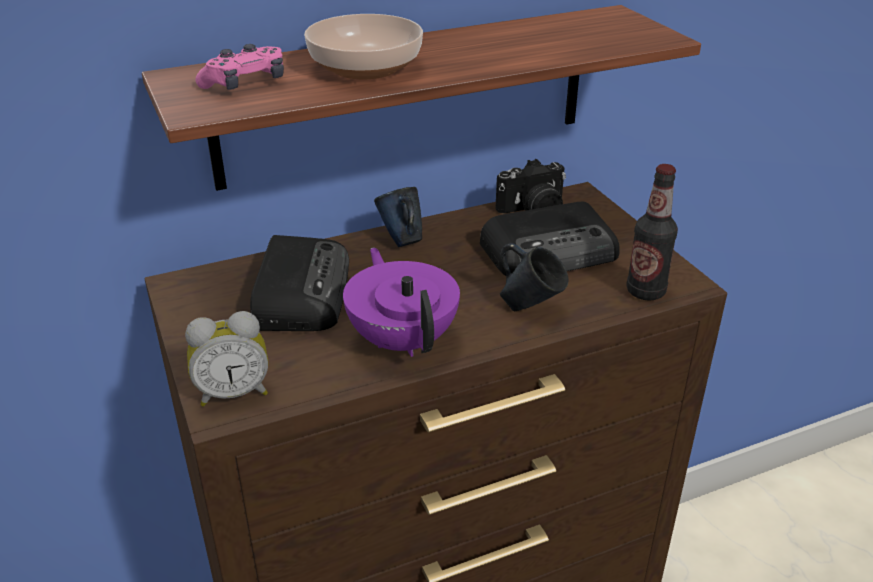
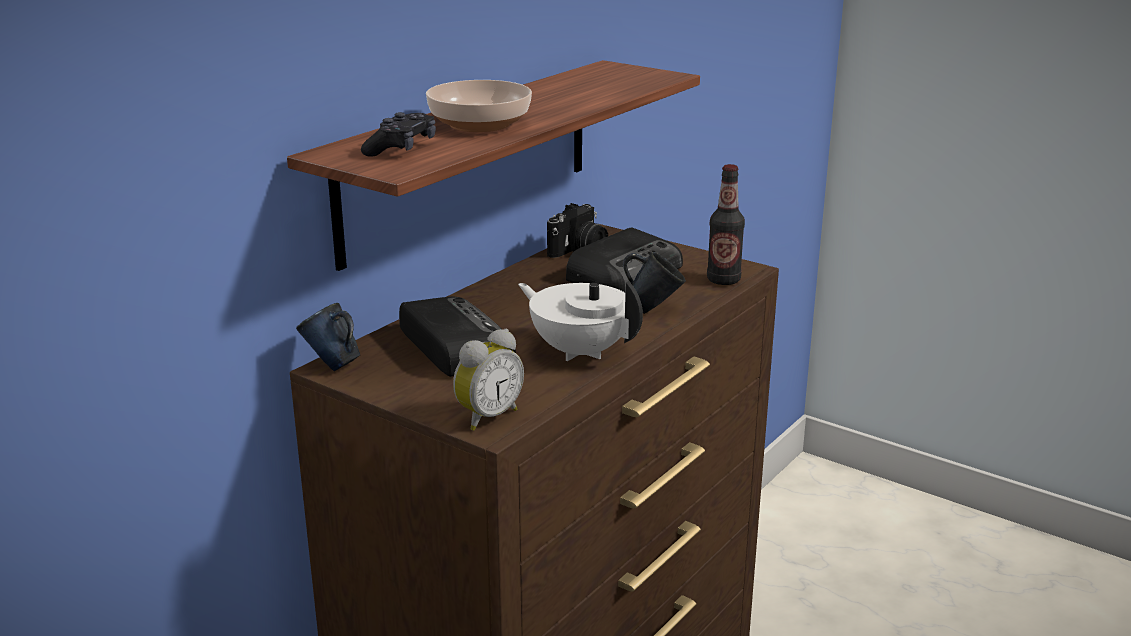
camera: 30 degrees left, 10 degrees down
(245, 84) = (401, 148): pink game controller -> black game controller
(402, 241) = (495, 293): blue mug -> blue mug (333, 365)
(403, 339) = (580, 351): purple teapot -> white teapot

